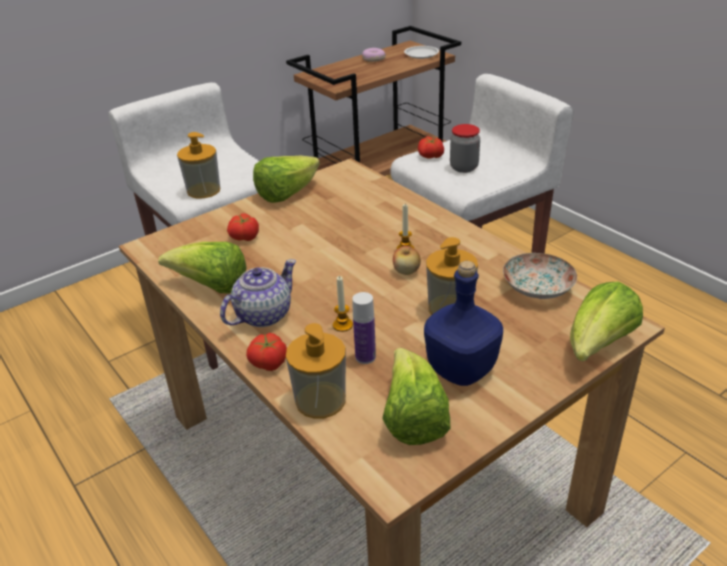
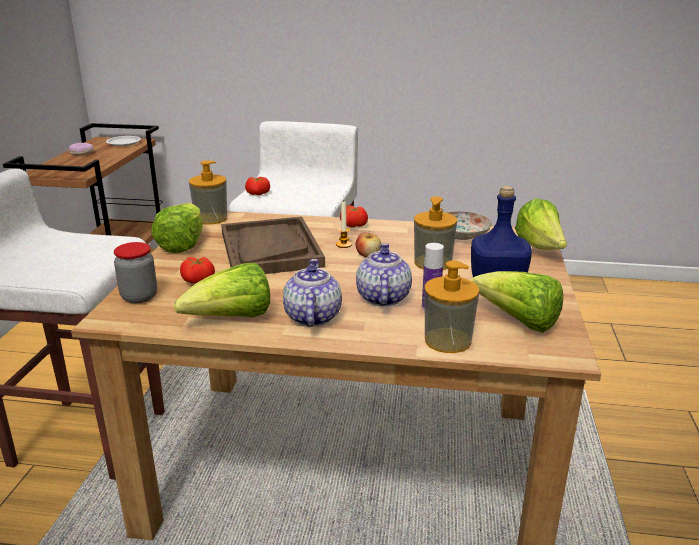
camera: 45 degrees left, 10 degrees down
(203, 190) = (85, 268): soap dispenser -> soap dispenser (211, 218)
(268, 362) = (371, 339): tomato -> tomato (353, 225)
(339, 227) = (270, 249): none -> brown tray
(342, 325) = (382, 298): candle -> teapot
(464, 167) = (295, 194): jar -> jar (139, 297)

